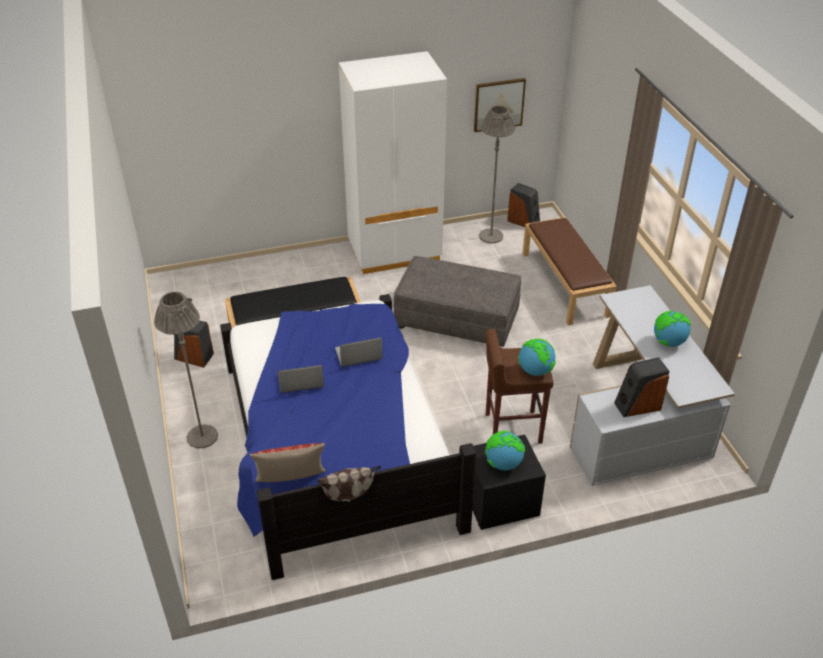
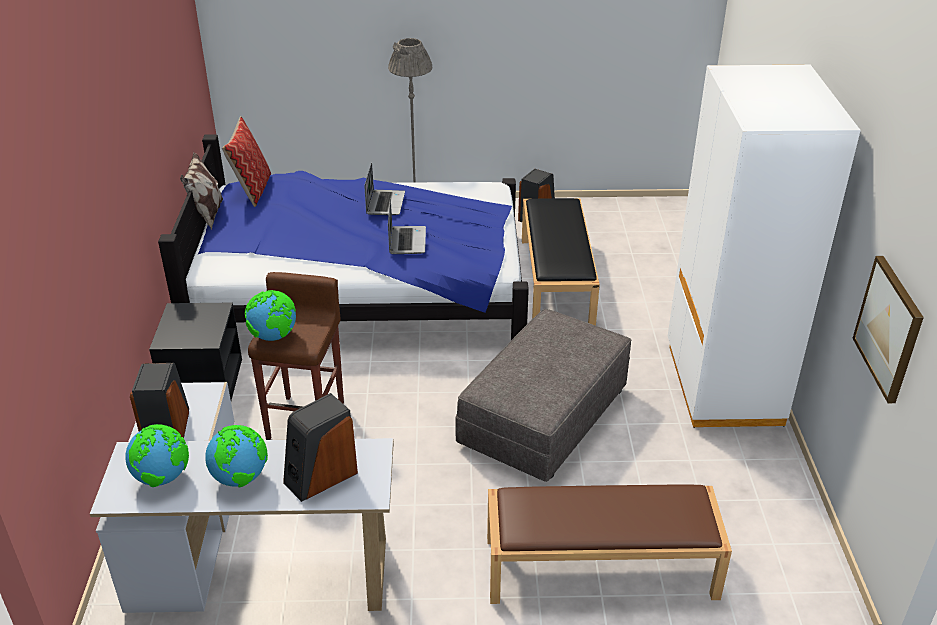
camera: 105 degrees right, 5 degrees down
(491, 236) = (762, 505): grey floor lamp -> none
(503, 464) = (188, 322): globe -> globe (163, 477)
(523, 221) = (814, 565): speaker -> speaker (320, 476)

